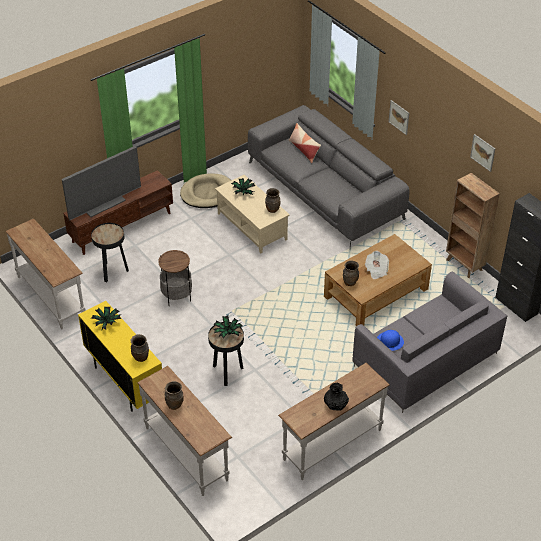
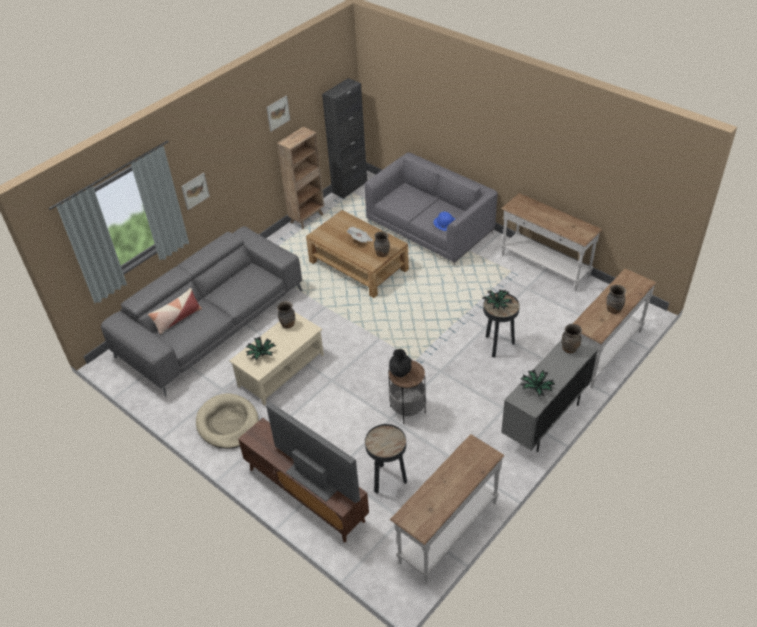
camera: 100 degrees left, 0 degrees up
(125, 382) = (545, 421): yellow cabinet -> grey cabinet
(336, 405) = (557, 216): black vase -> black vase (400, 371)

